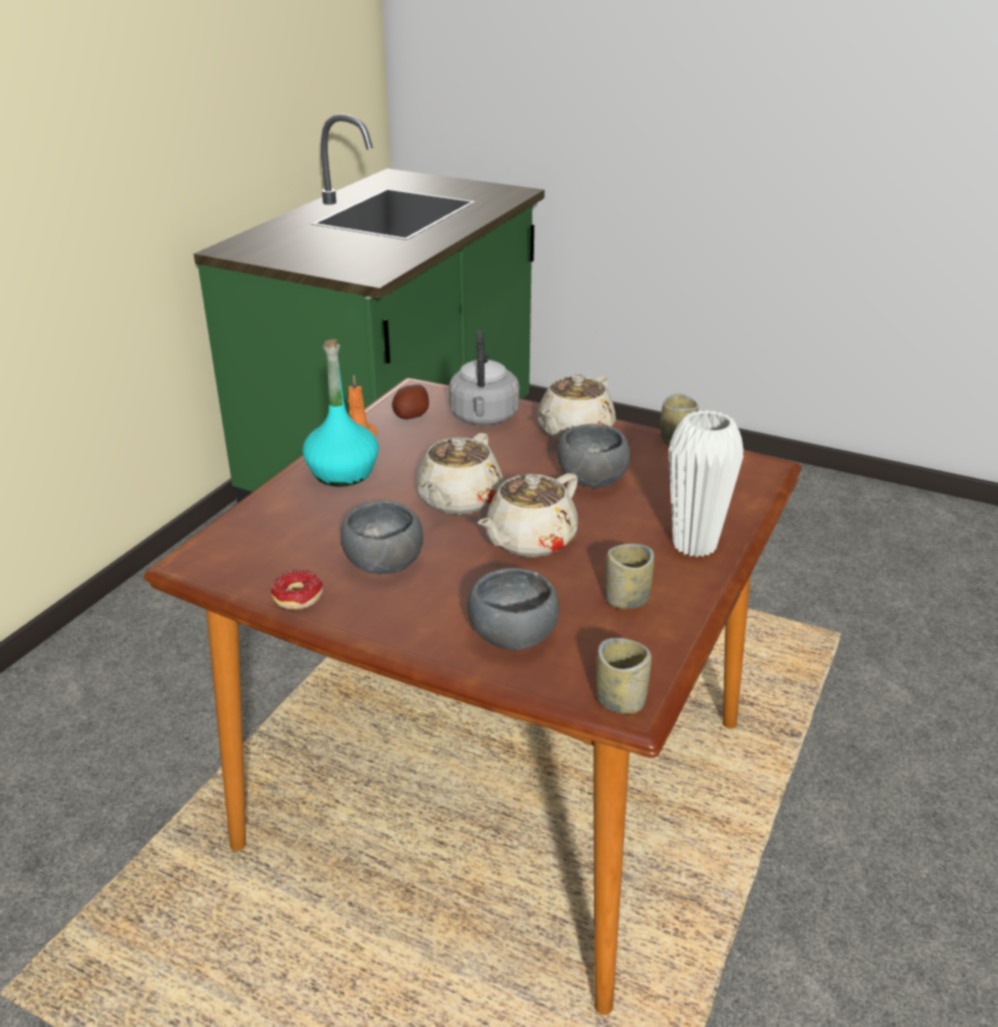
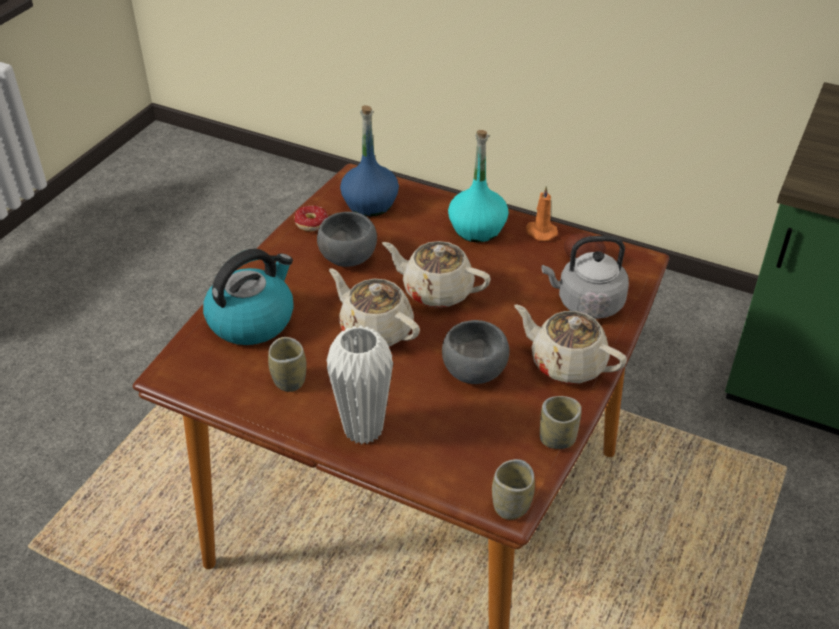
camera: 90 degrees right, 10 degrees up
(264, 549) = (370, 204): none -> blue bottle
(513, 638) = (252, 320): grey bowl -> kettle
(620, 701) = (176, 369): cup -> cup (511, 505)

